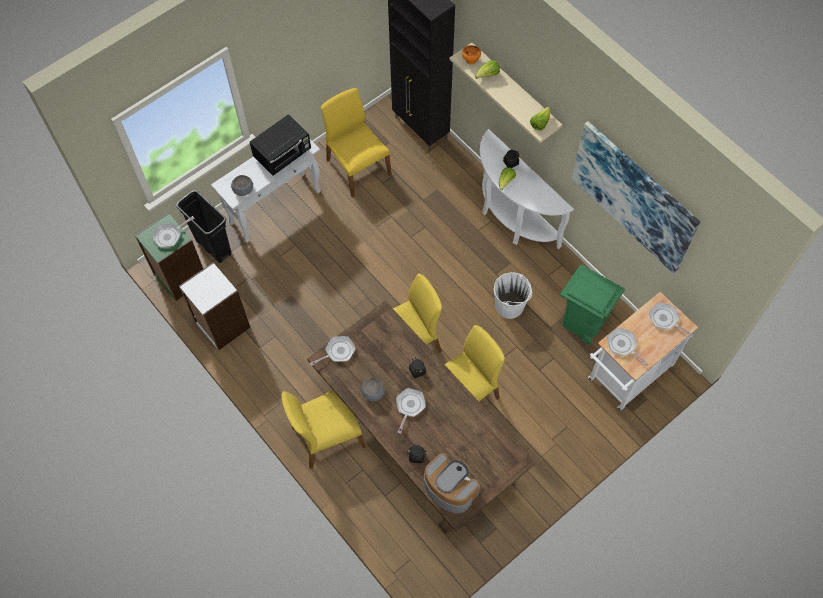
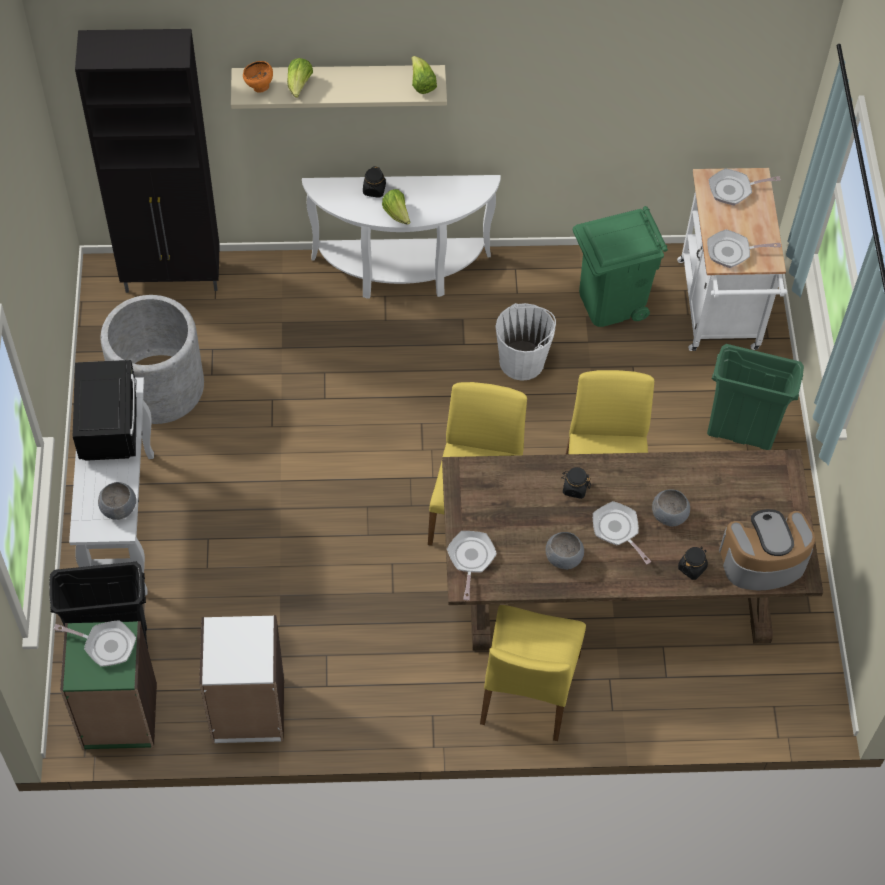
camera: 55 degrees left, 5 degrees down
(169, 235) = (106, 645): frying pan -> frying pan turned 75 degrees counterclockwise
(357, 167) = (158, 386): yellow chair -> grey planter
(439, 425) = (670, 515): none -> grey bowl
(560, 437) = (741, 433): none -> green trash can
(633, 197) = (601, 74): picture -> none

